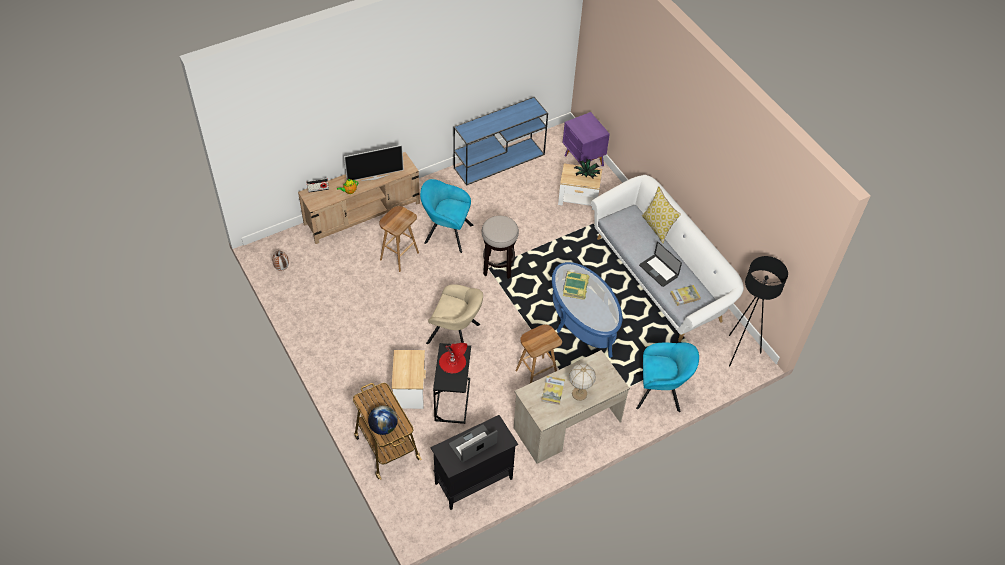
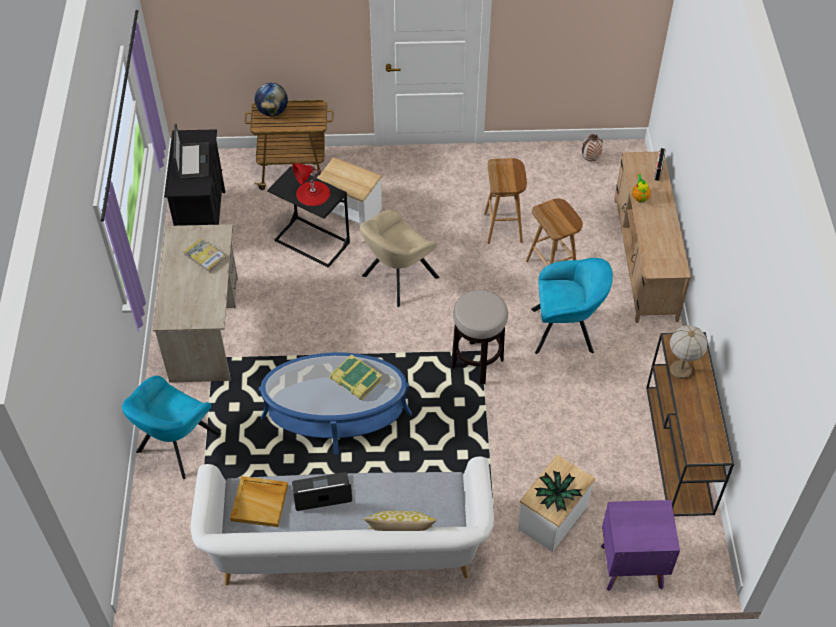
camera: 120 degrees right, 0 degrees up
(375, 177) = (654, 229): television -> none
(446, 233) = (566, 330): turquoise armchair -> turquoise armchair turned 45 degrees clockwise
(500, 160) = (679, 450): blue console table -> brown console table
(536, 373) = (292, 332): brown stool -> brown stool (503, 228)
(579, 394) = (182, 278): table lamp -> table lamp (680, 370)
(685, 296) = (260, 502): book -> beige tray
(739, 351) = (165, 576): black floor lamp -> none

